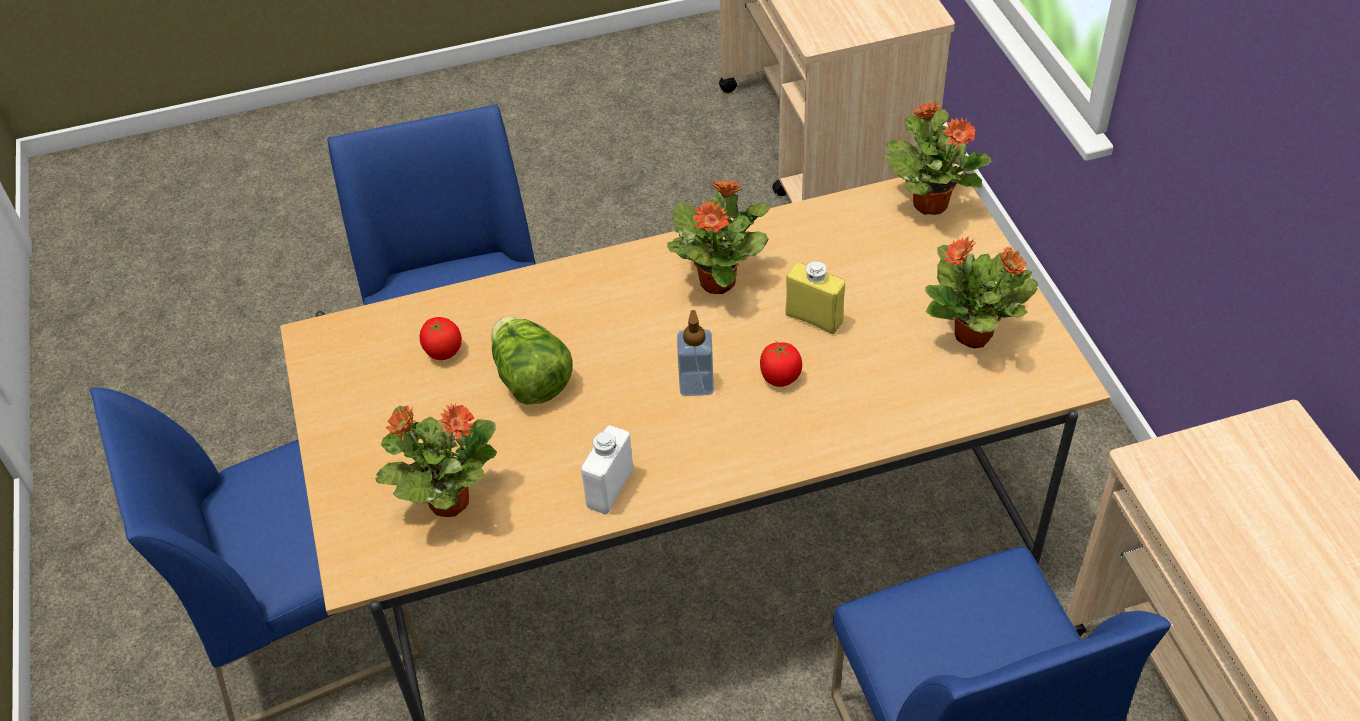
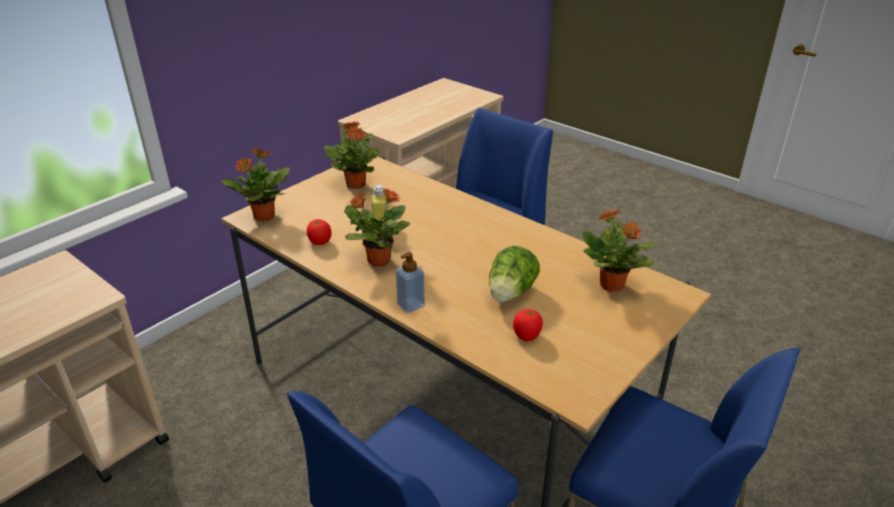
camera: 125 degrees left, 15 degrees down
(610, 489) = (546, 242): white bottle -> none
(696, 384) = (458, 242): soap dispenser -> soap dispenser (410, 305)
(780, 377) = (430, 221): tomato -> tomato (319, 242)

